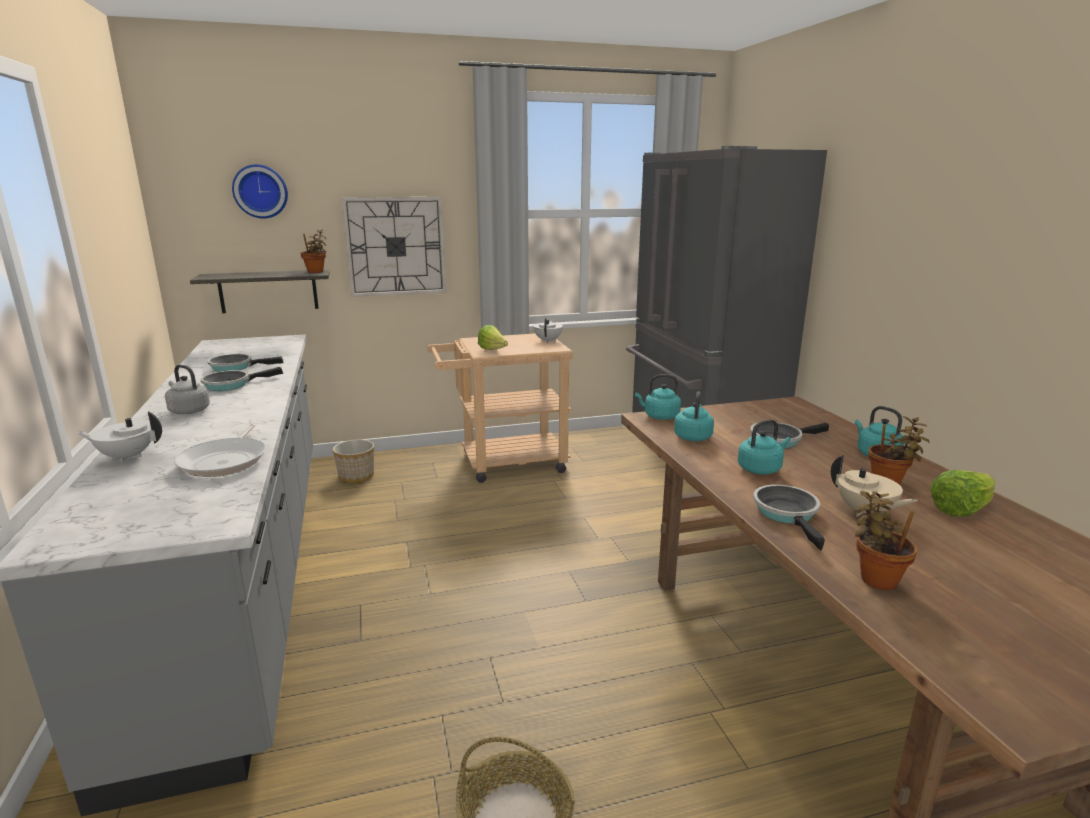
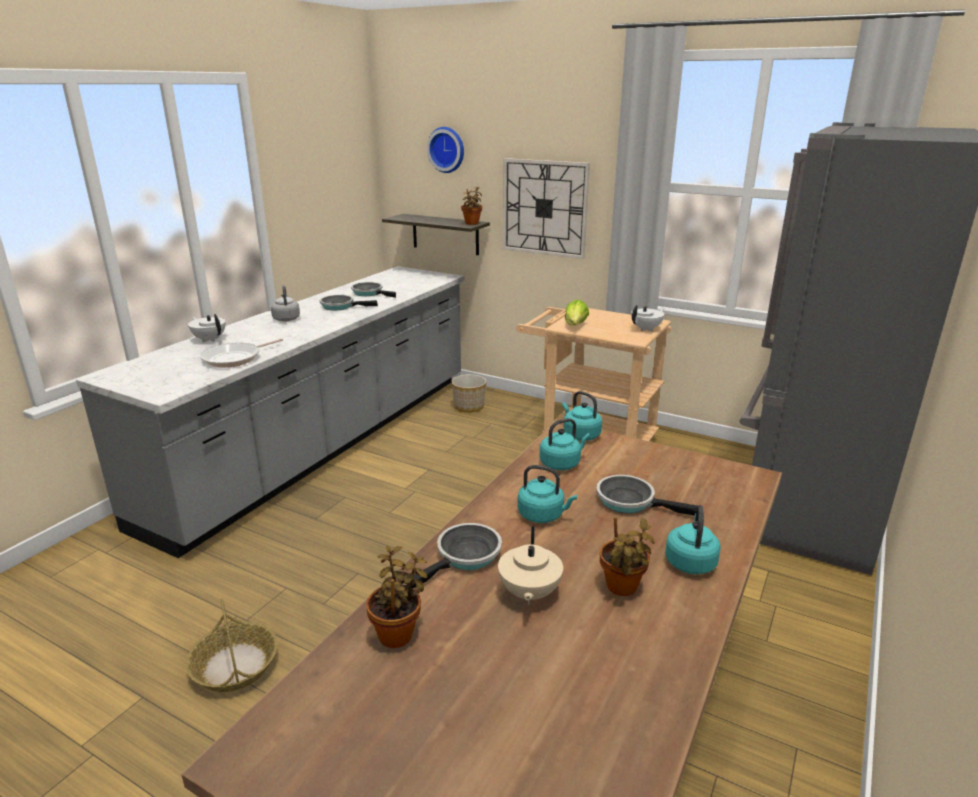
camera: 45 degrees right, 5 degrees up
(960, 510) = (623, 648): lettuce -> none

